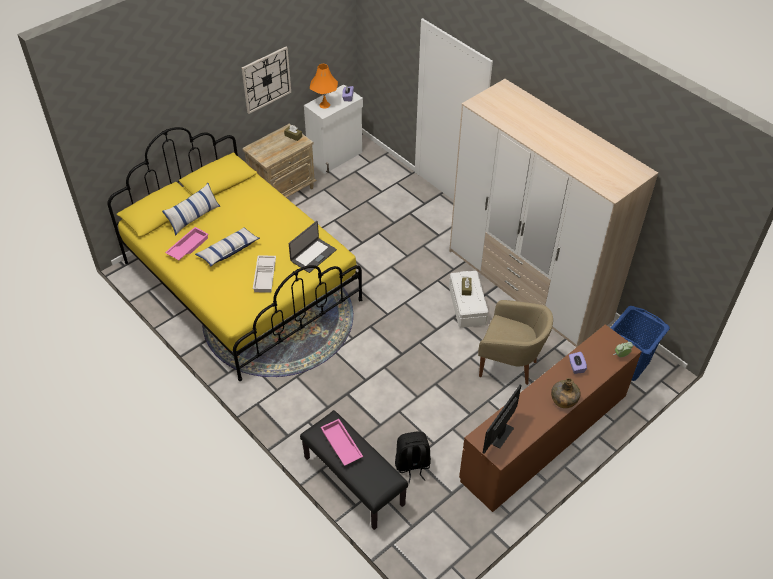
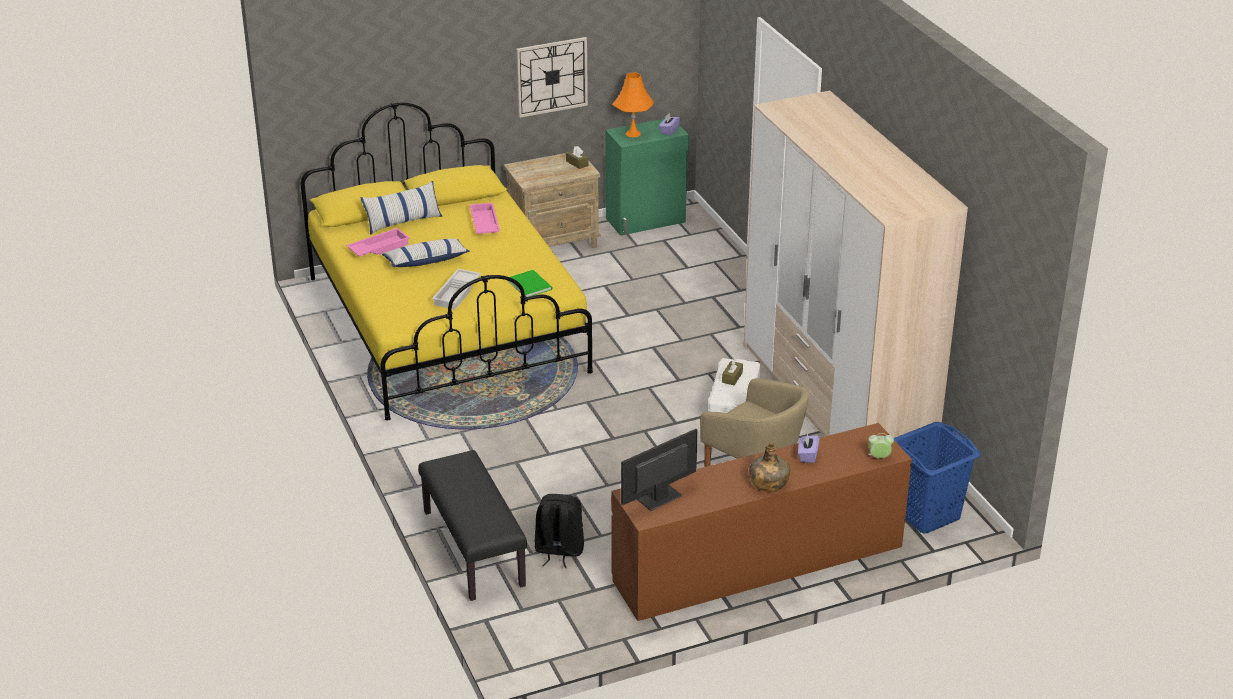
camera: 20 degrees right, 15 degrees down
(313, 255) = (530, 284): laptop -> green book
(336, 156) = (646, 220): white cabinet -> green cabinet
(340, 445) = (460, 482): pink tray -> pink tray (483, 224)

